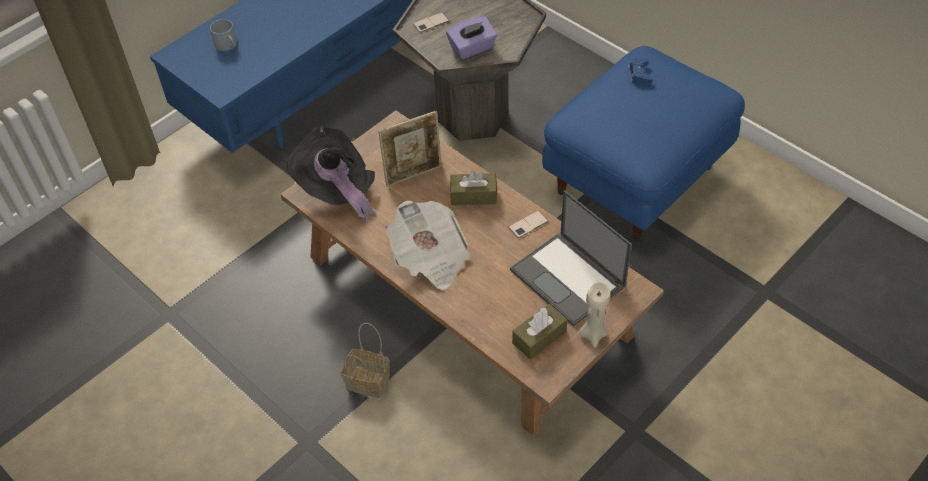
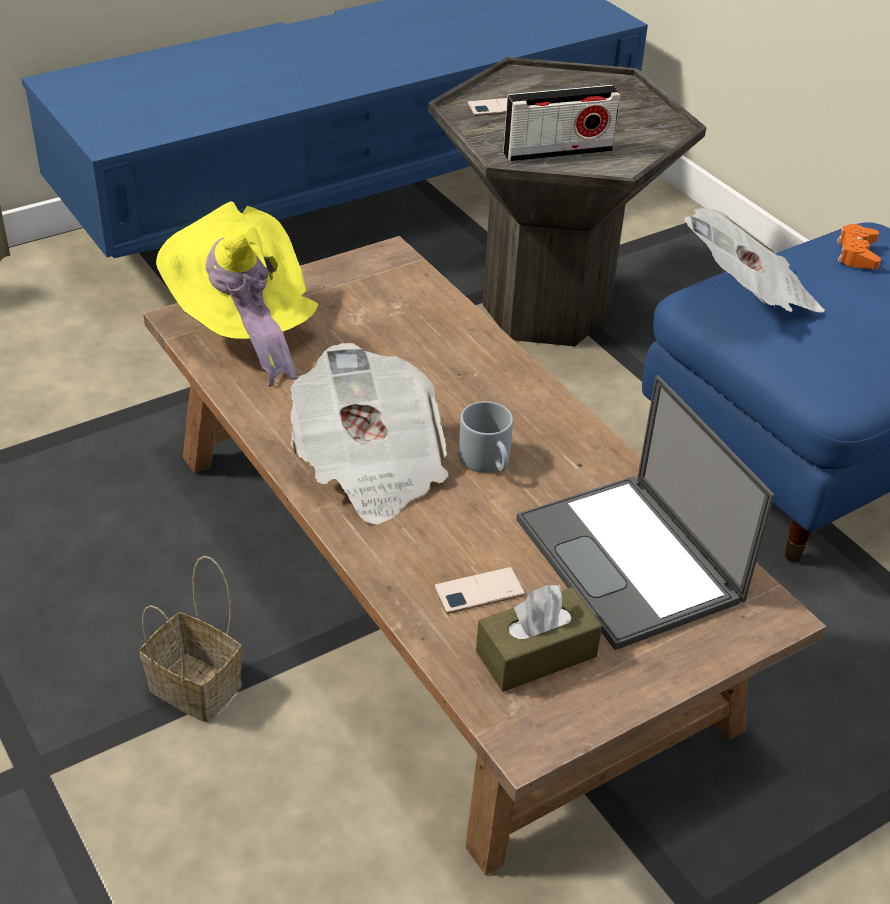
camera: 10 degrees right, 10 degrees down
(228, 45) = (153, 86): grey mug -> grey mug (489, 461)
(337, 191) = (244, 328): black hat -> yellow hat
(413, 174) = (392, 331): picture frame -> none
(472, 48) = (558, 152): purple tissue box -> radio
(473, 195) = (490, 385): brown tissue box -> none
(528, 224) = (578, 452): phone -> phone (479, 591)
(590, 116) = (748, 296): none -> newspaper
(592, 334) = (652, 674): beige candle -> none
(639, 74) = (857, 254): blue game controller -> orange game controller

